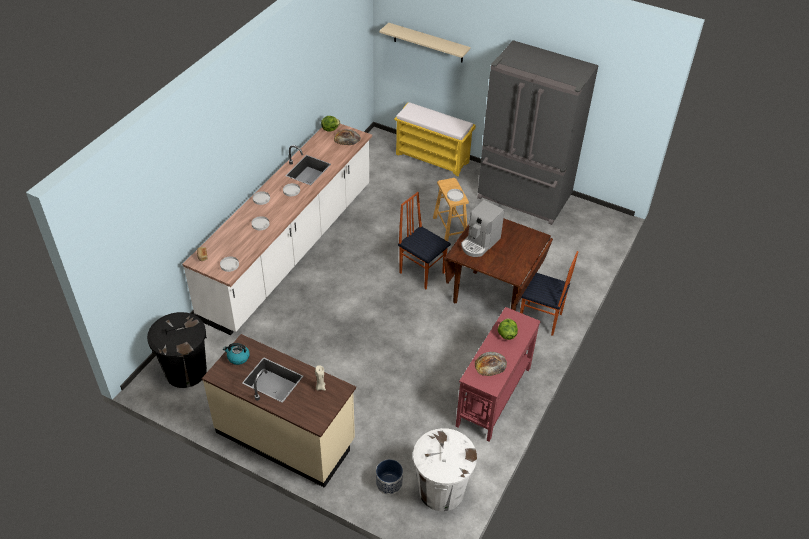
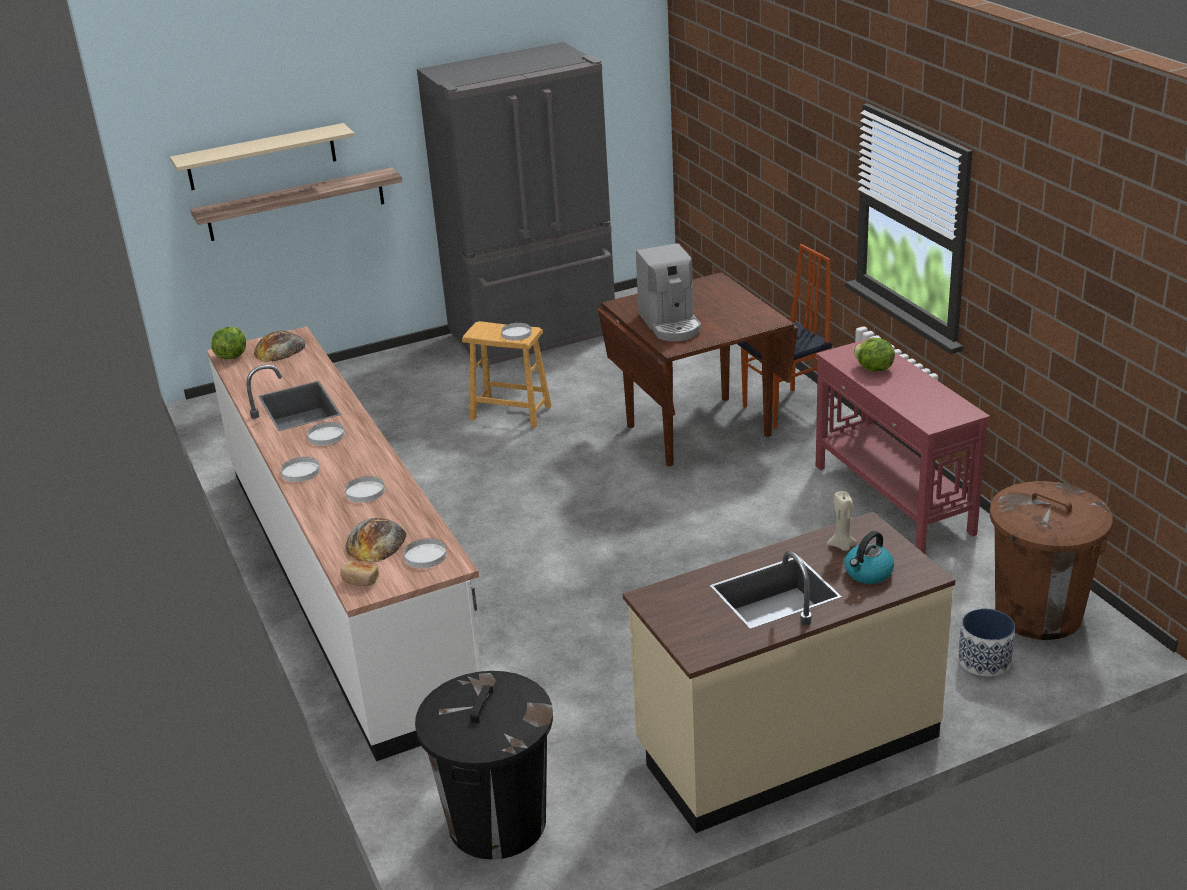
camera: 50 degrees left, 15 degrees down
(238, 357) = (681, 614): kettle -> kettle (868, 573)
(422, 272) = (573, 470): chair -> none
(433, 158) = (344, 374): yellow bench -> none
(439, 72) = (296, 204): none -> shelf
(441, 491) = (1038, 614): white trash can -> brown trash can
(490, 364) = (920, 399): bread -> bread (376, 541)

